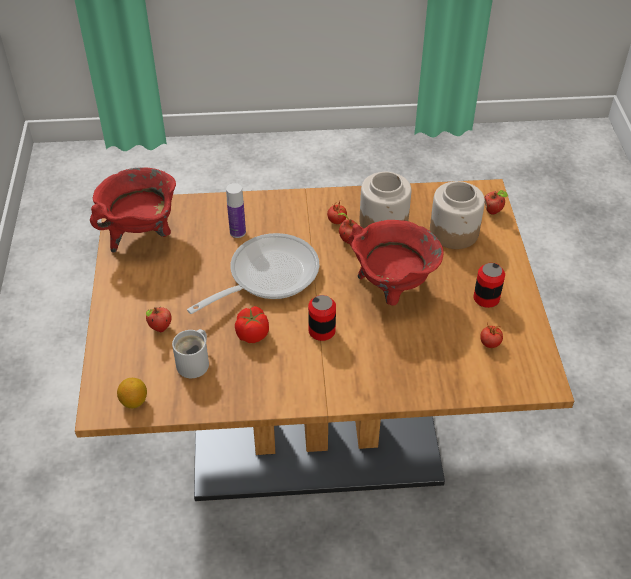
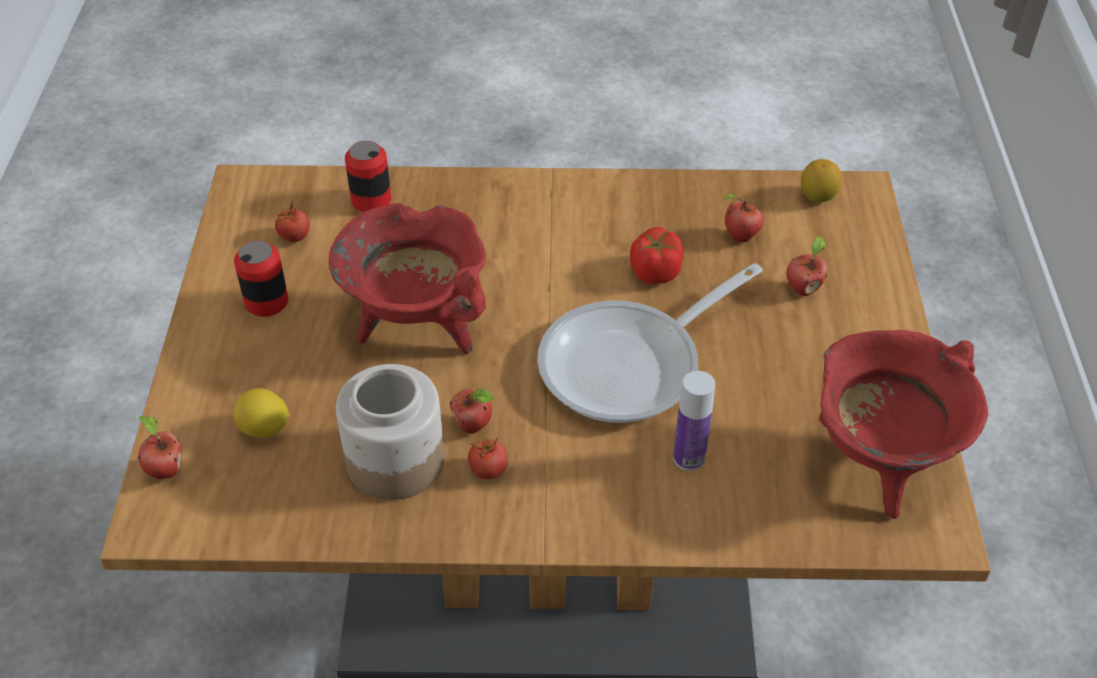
camera: 175 degrees left, 0 degrees up
(195, 363) = (739, 237): white mug -> apple
(322, 331) = (546, 269): can -> can (371, 200)
(454, 232) = (264, 429): jar -> lemon

